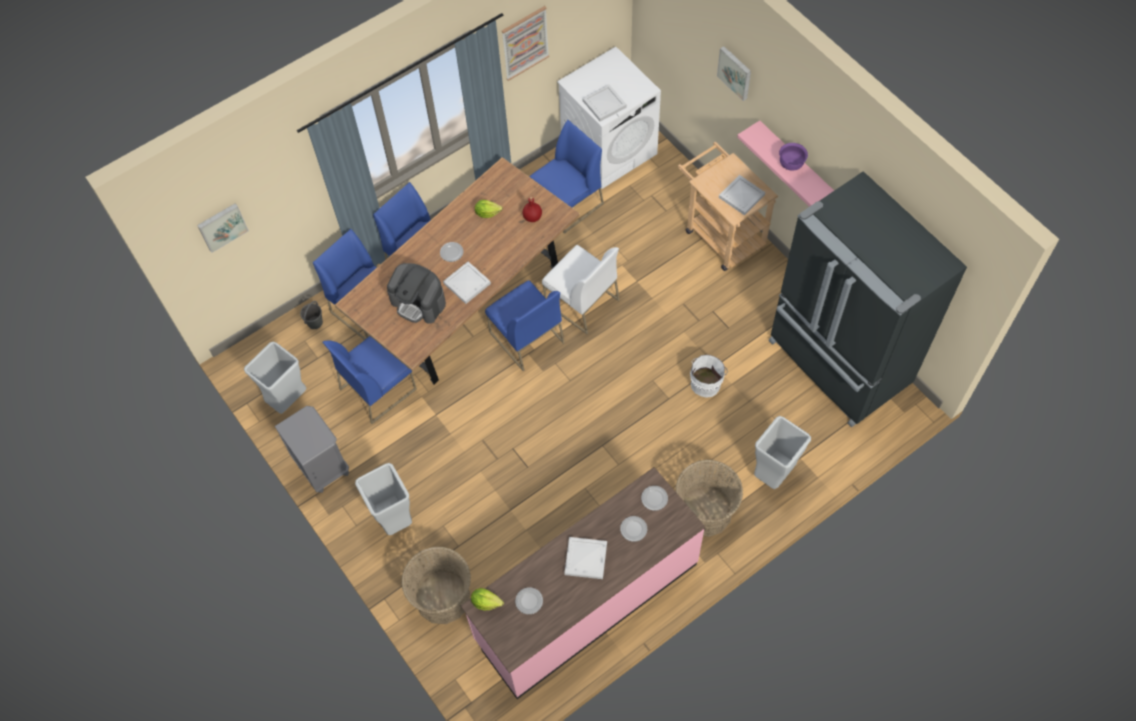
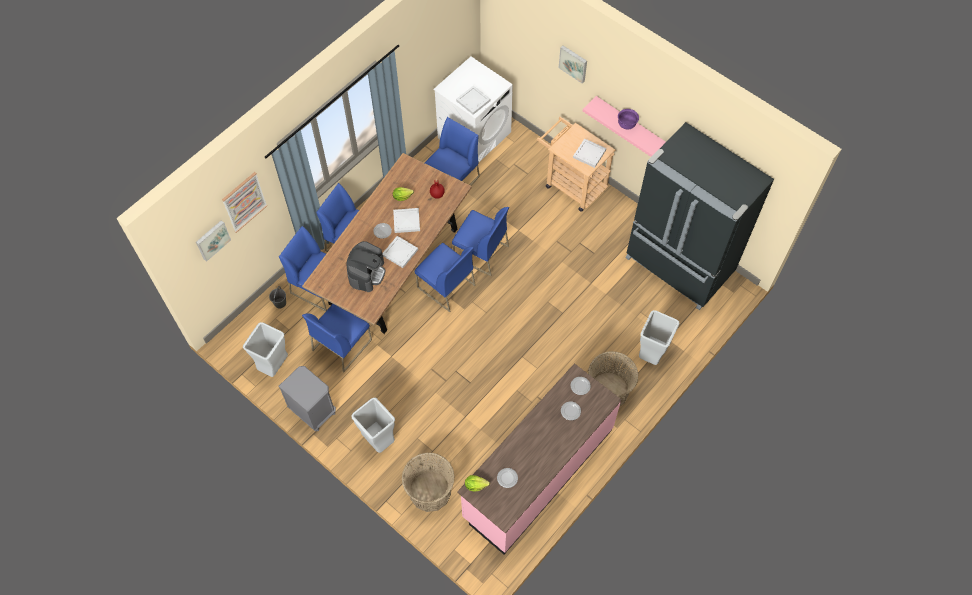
camera: 15 degrees left, 0 degrees up
(419, 302) = (366, 273): coffee machine -> coffee machine turned 90 degrees counterclockwise
(525, 43) = (411, 64): picture -> picture (244, 202)
(581, 302) = (480, 252): white chair -> blue chair
(586, 559) = (541, 439): white tray -> white tray (407, 221)
(706, 382) = (587, 296): white bucket -> none

